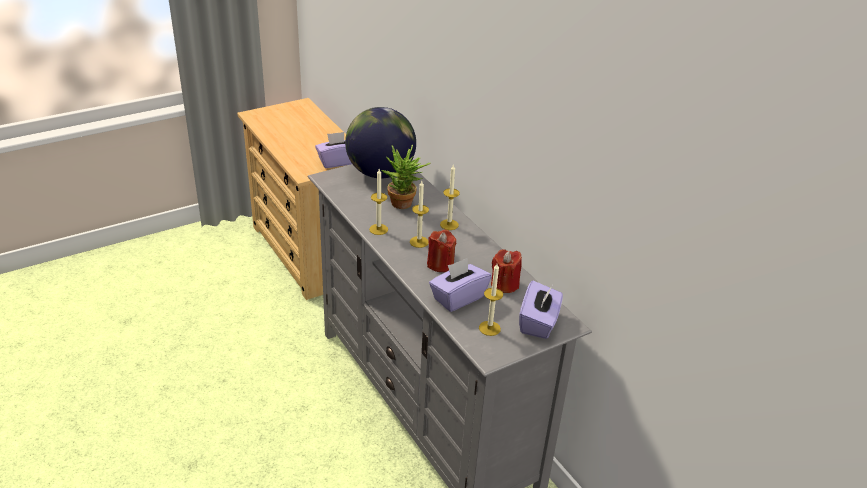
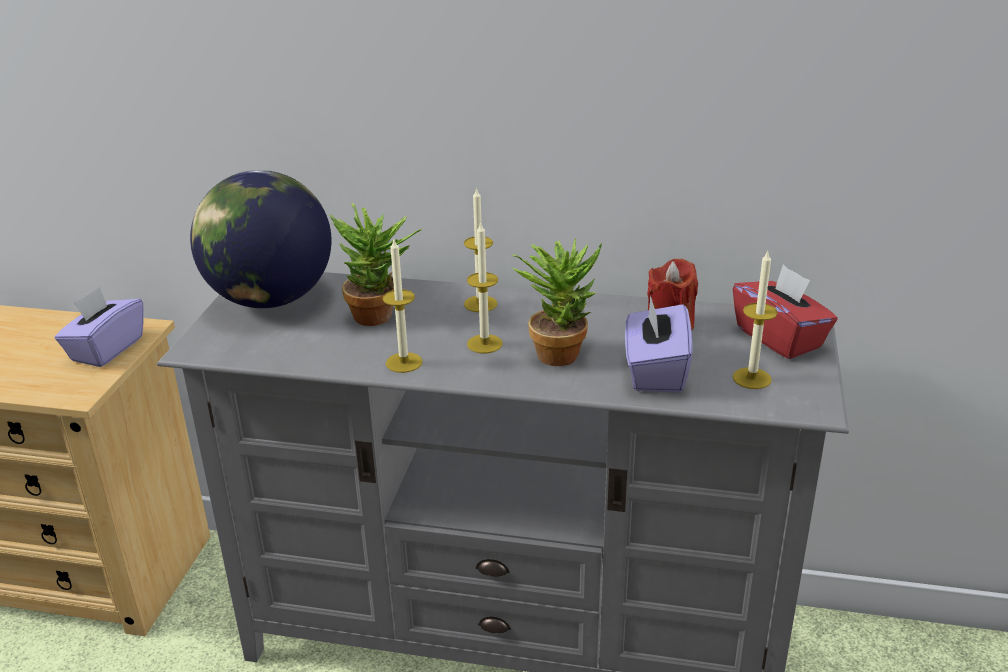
camera: 45 degrees left, 5 degrees down
(440, 264) = (560, 351): red candle -> potted plant
(539, 323) = (780, 338): purple tissue box -> red tissue box

